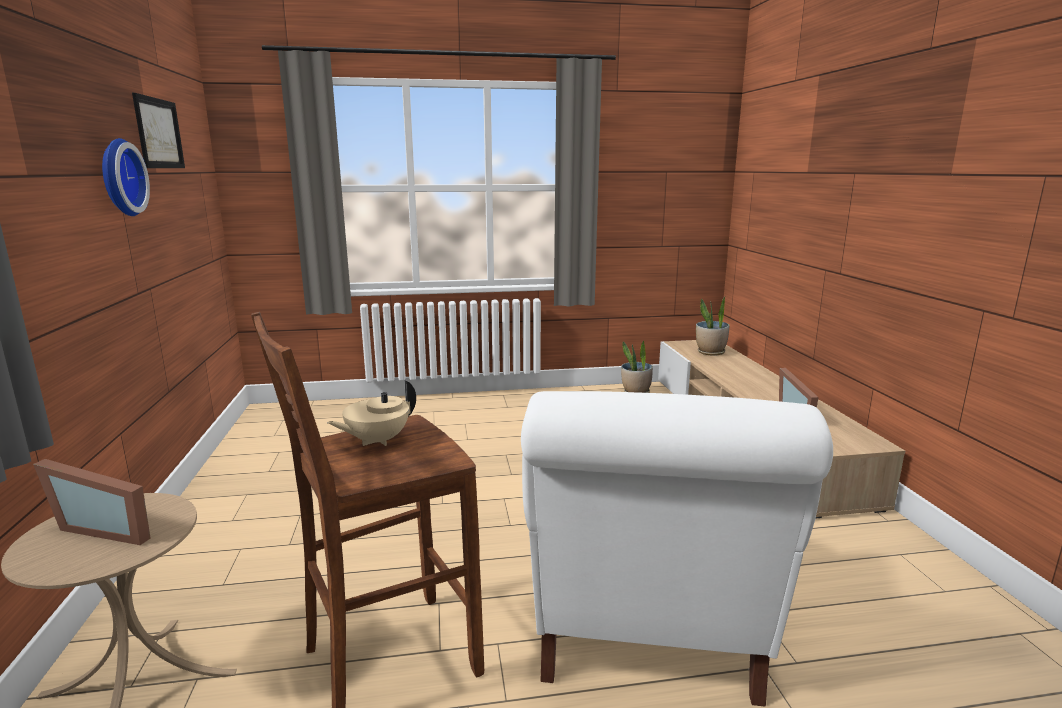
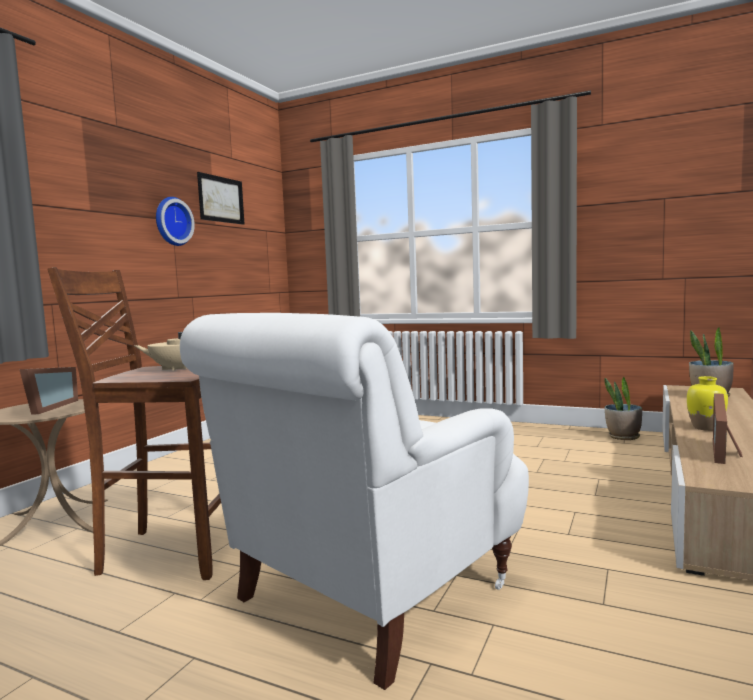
camera: 35 degrees right, 10 degrees down
(110, 527) = (47, 408): picture frame -> picture frame turned 135 degrees counterclockwise
(754, 390) = (706, 428): none -> yellow vase

